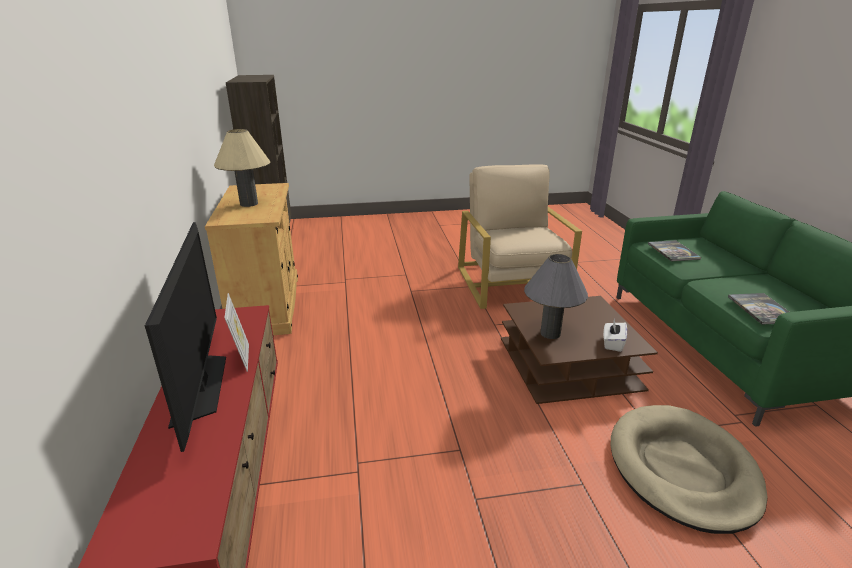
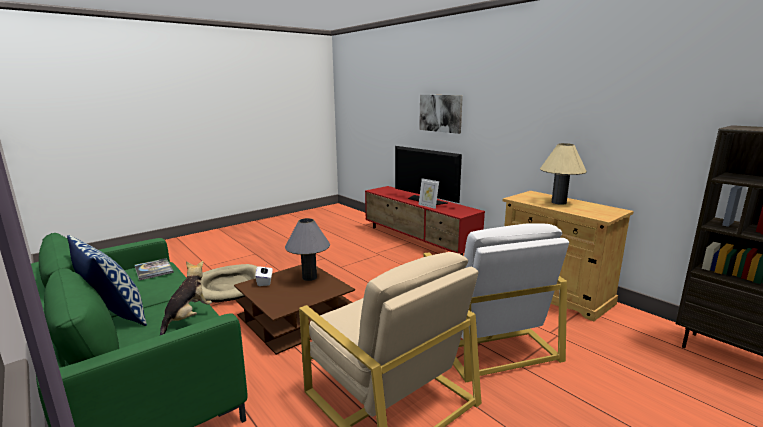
camera: 150 degrees right, 10 degrees down
(80, 168) = (440, 113): none -> picture
(399, 292) = (486, 338): none -> white armchair
(673, 251) = (188, 318): book -> plush toy
(745, 266) = (114, 316): none -> pillow

